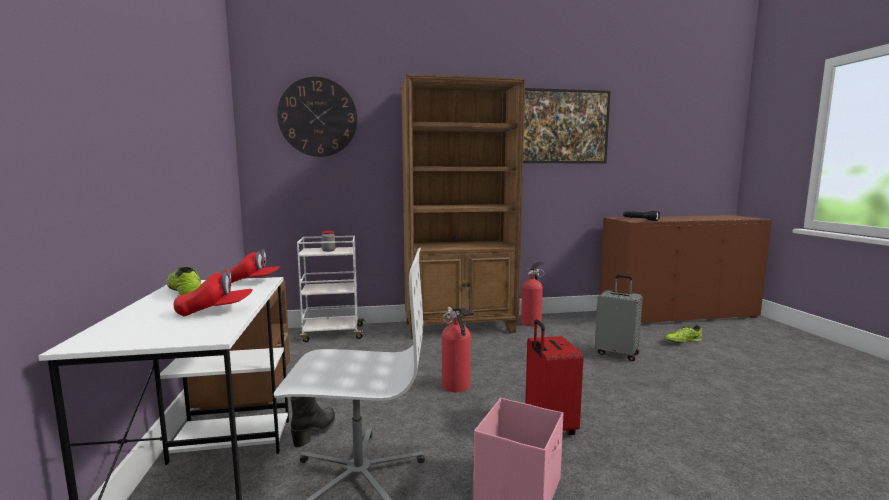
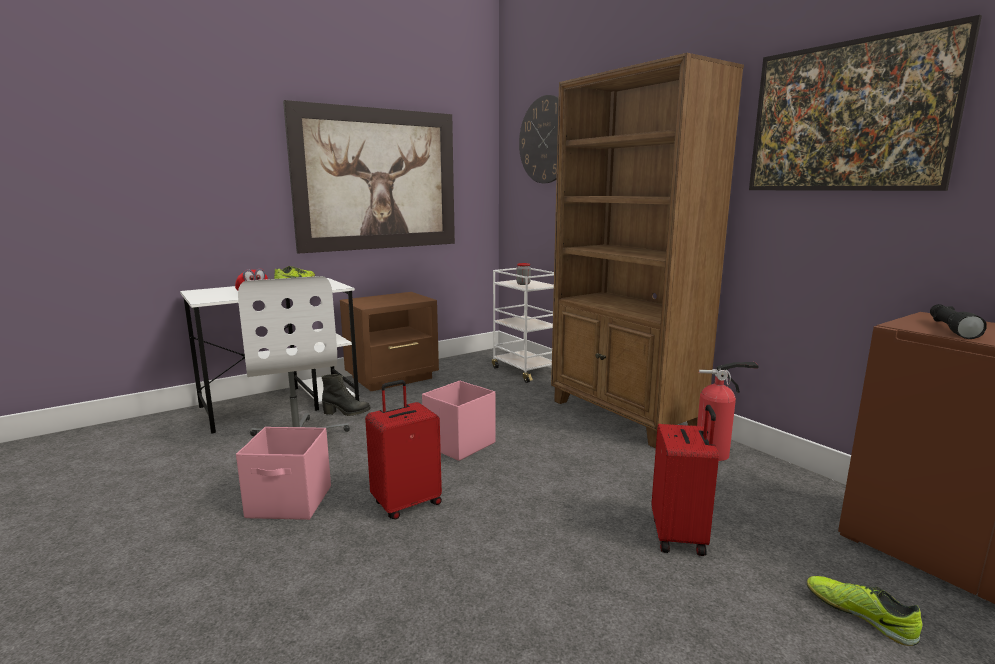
camera: 65 degrees right, 5 degrees up
(185, 144) = (377, 180): none -> picture
(252, 282) = (331, 286): red cap -> none
(457, 387) = (458, 444): fire extinguisher -> pink storage box
(617, 353) = (680, 536): grey suitcase -> red suitcase

